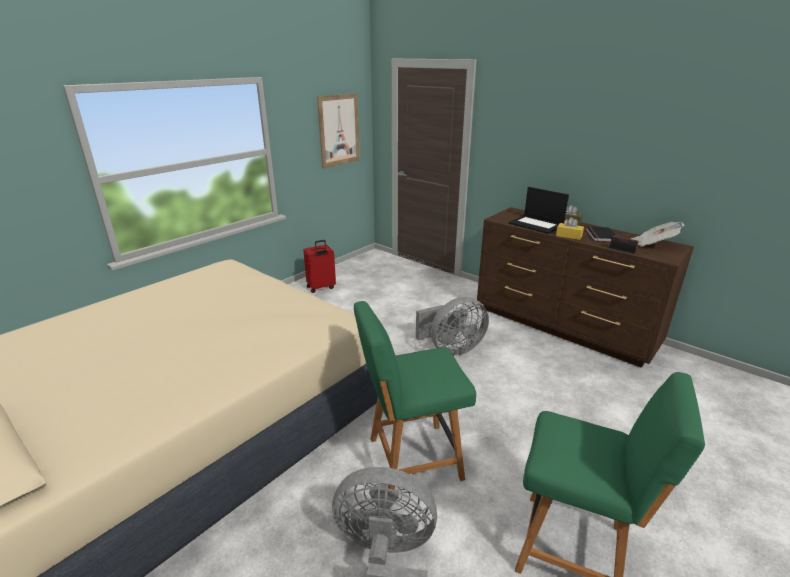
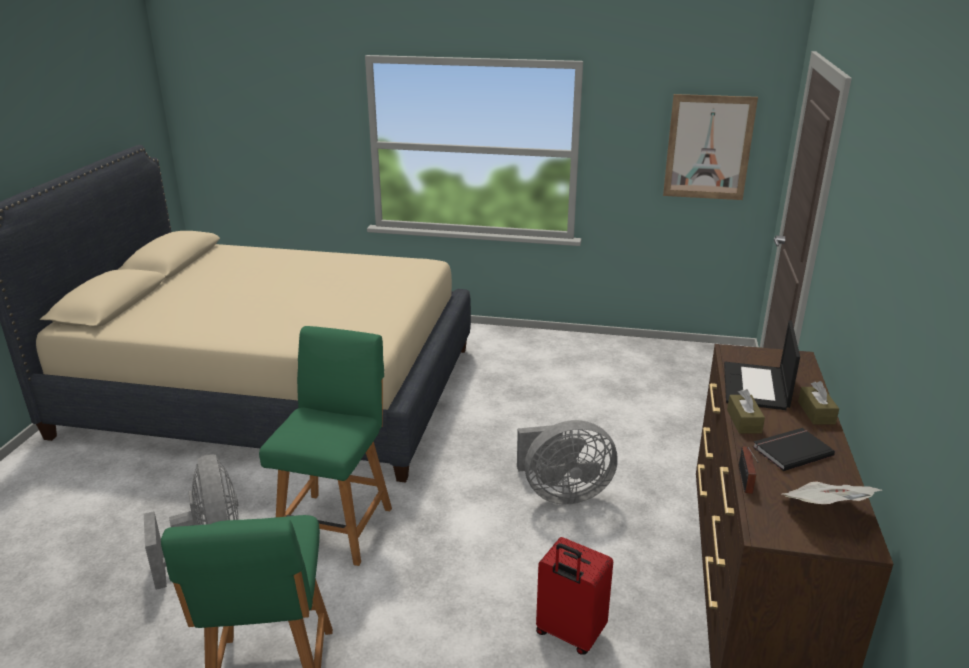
camera: 60 degrees right, 0 degrees up
(321, 288) = (591, 353): red suitcase -> red suitcase (569, 634)
(411, 459) = (337, 525): green chair -> green chair turned 60 degrees clockwise
(451, 349) = (562, 493): grey fan -> grey fan turned 45 degrees counterclockwise
(568, 236) = (744, 421): yellow tissue box -> brown tissue box

